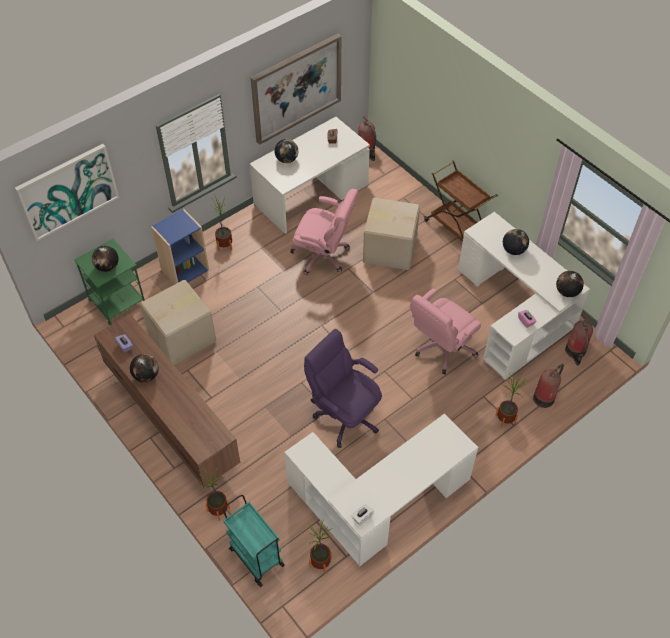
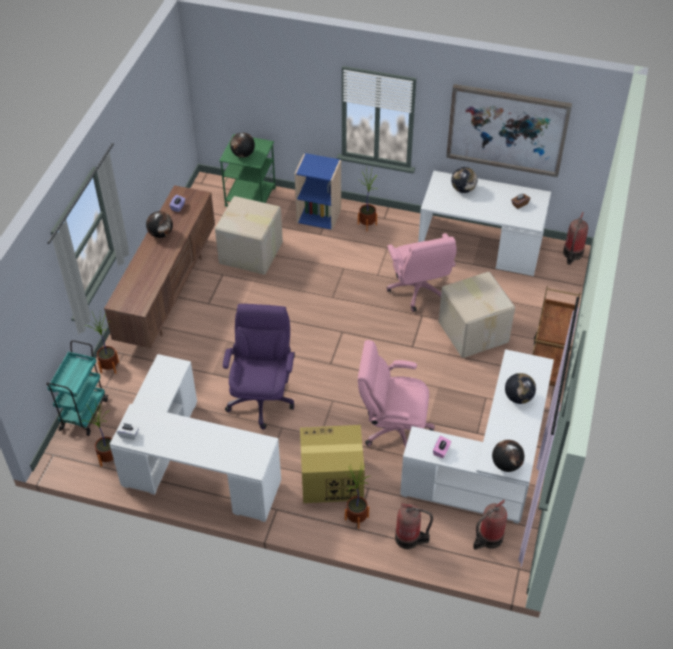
camera: 55 degrees right, 5 degrees down
(68, 191) = (244, 69): picture -> none
(458, 415) = (331, 479): none -> cardboard box

